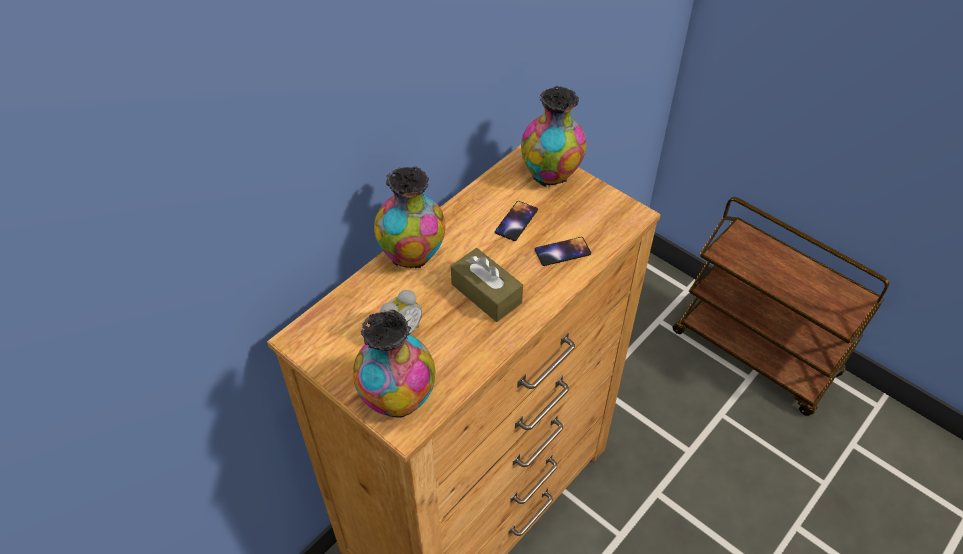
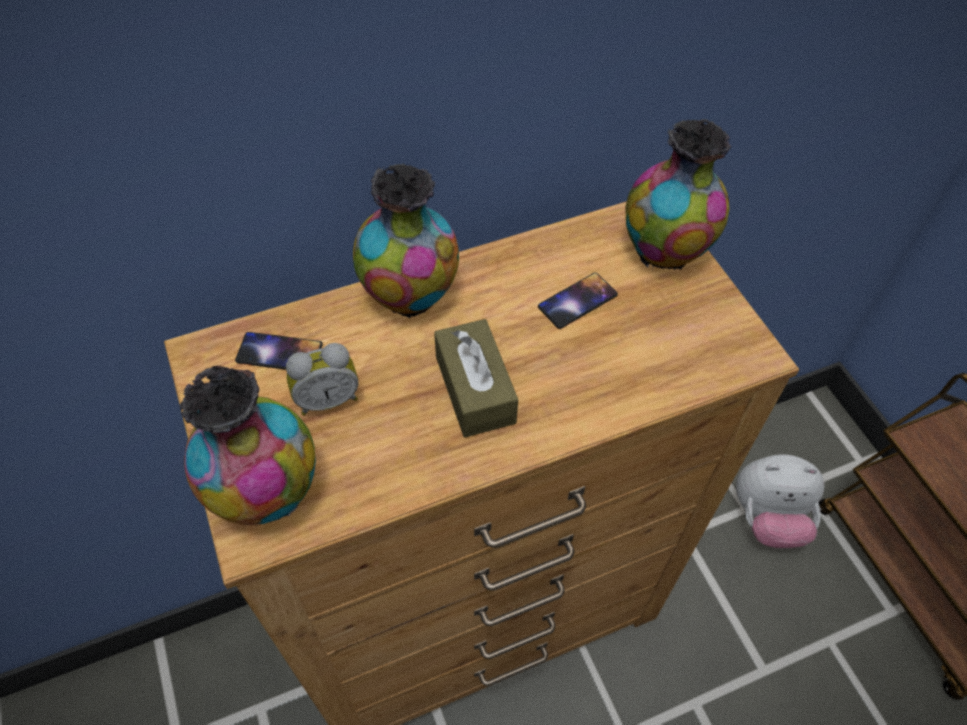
camera: 25 degrees right, 5 degrees up
(562, 252) = (617, 370): phone -> phone (279, 352)
(645, 351) = (768, 517): none -> plush toy

